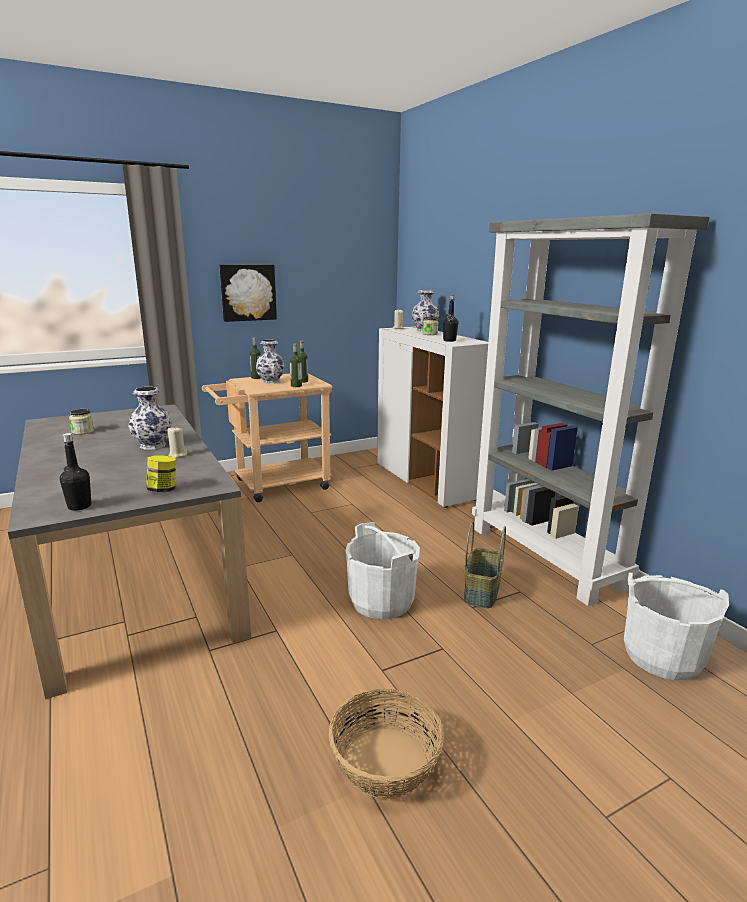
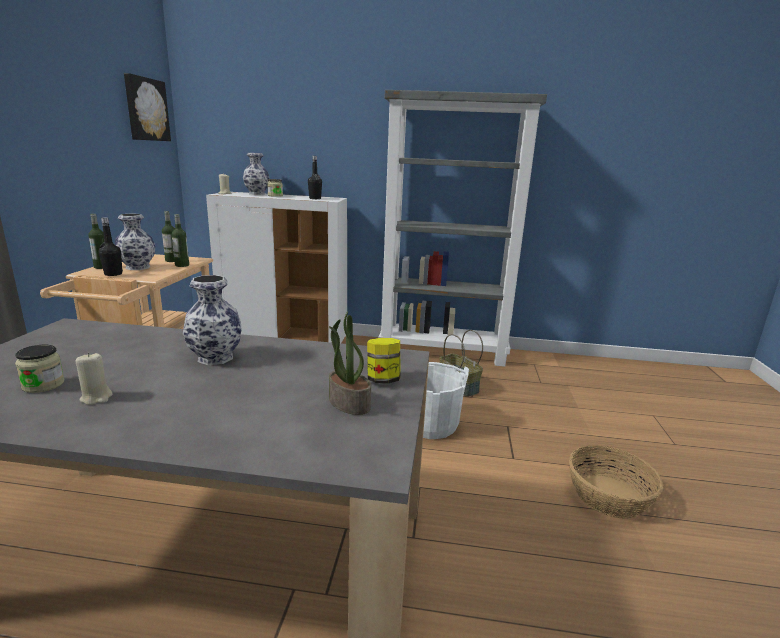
camera: 55 degrees left, 0 degrees up
(79, 506) = (374, 431): black bottle -> black bottle (113, 274)
(115, 490) = (348, 403): none -> potted plant
(177, 455) = (278, 353): beige candle -> beige candle (96, 397)
(248, 292) = (47, 153): picture -> picture (146, 109)
(662, 656) = (564, 372): white bucket -> none

